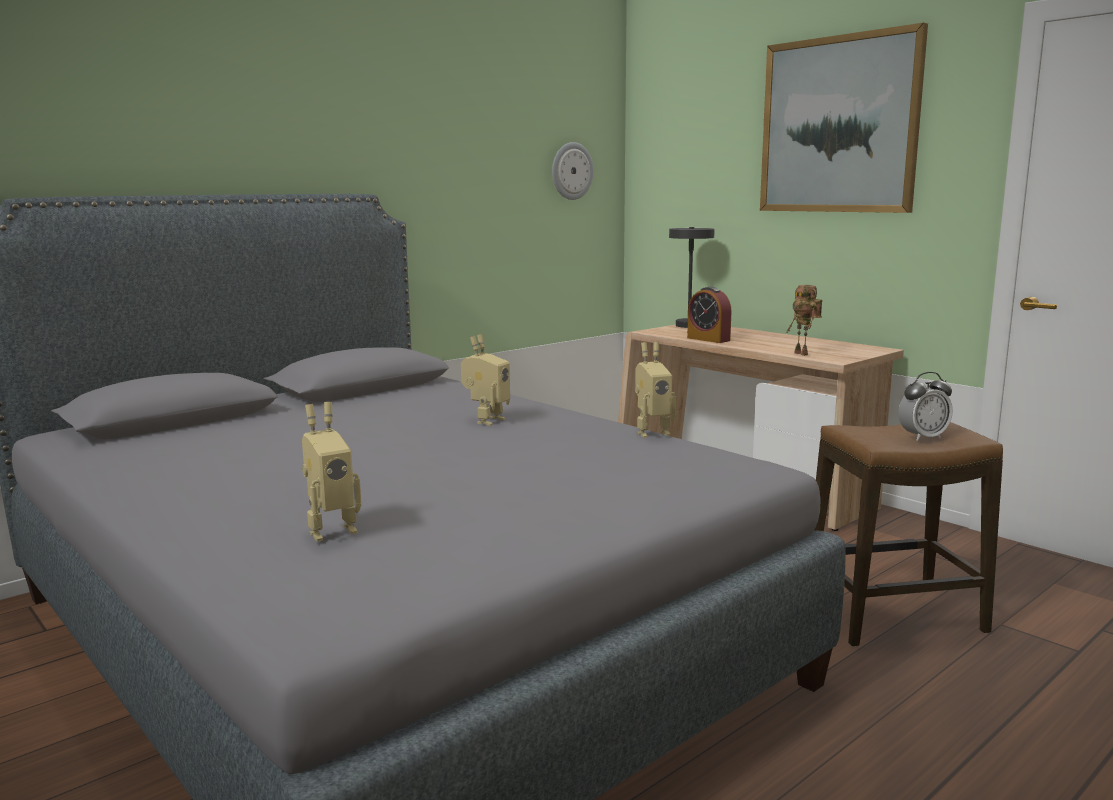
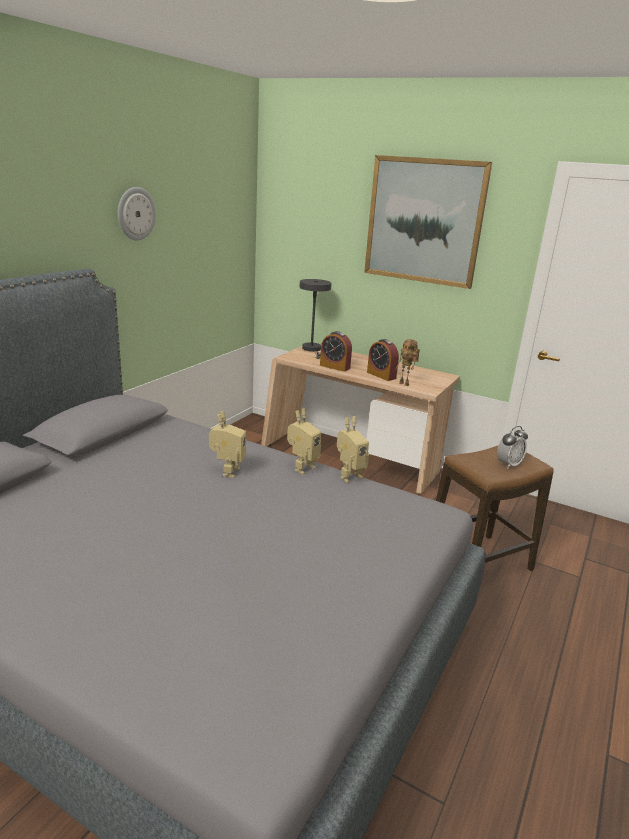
camera: 20 degrees left, 10 degrees up
(330, 530) = (200, 637): toy robot -> toy robot (302, 467)
(571, 171) = (223, 231): wall clock -> wall clock (135, 213)
(772, 347) = (381, 375): none -> alarm clock

